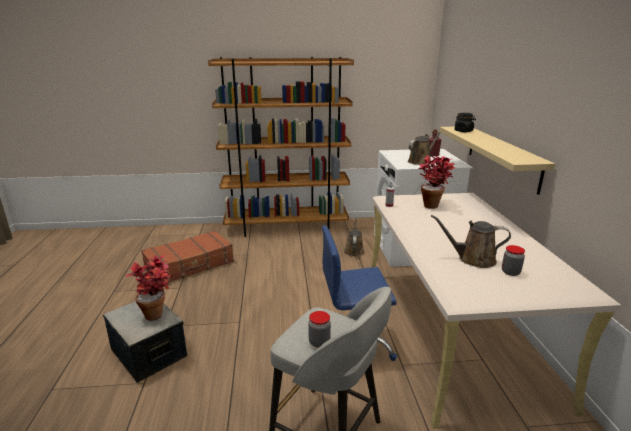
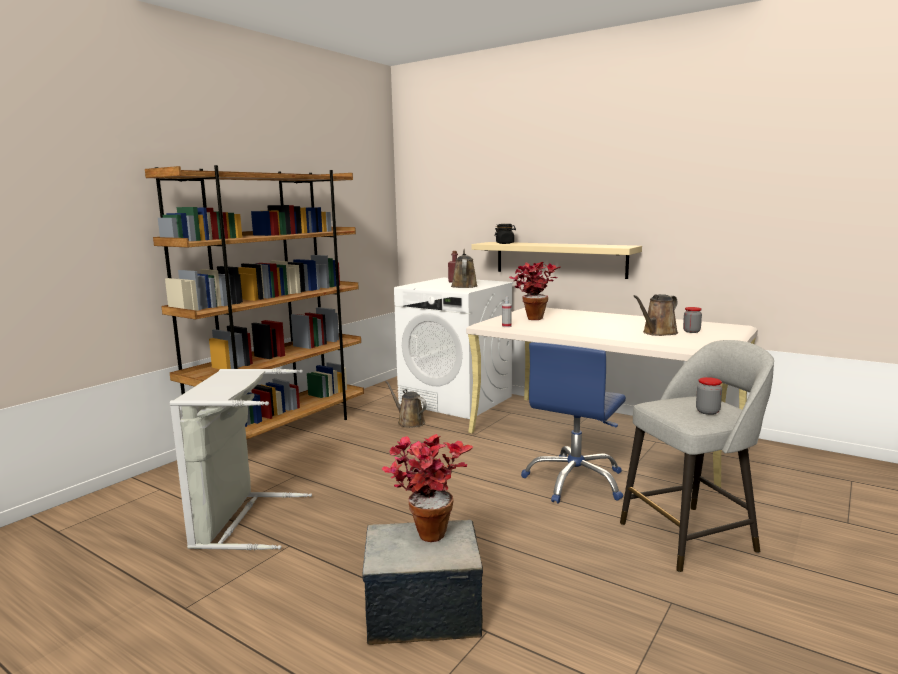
camera: 50 degrees left, 10 degrees down
(190, 265) = (241, 521): brown suitcase -> grey laundry basket

